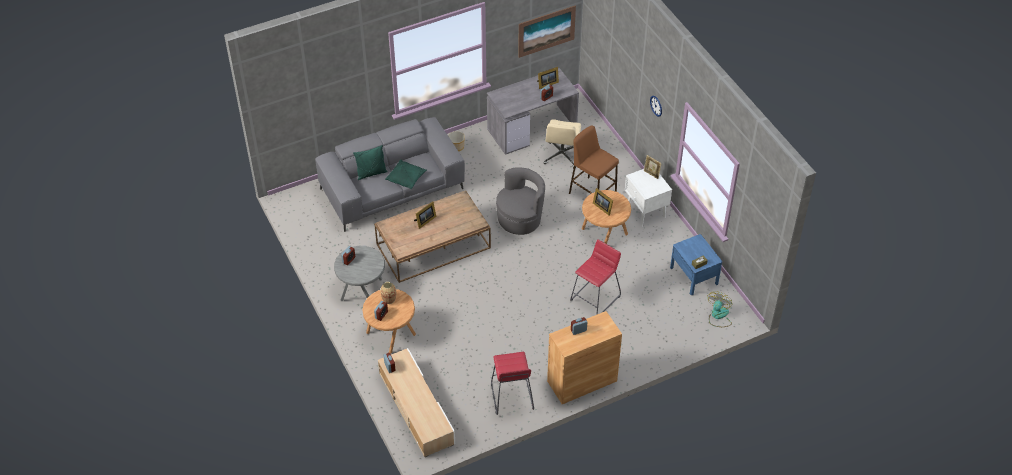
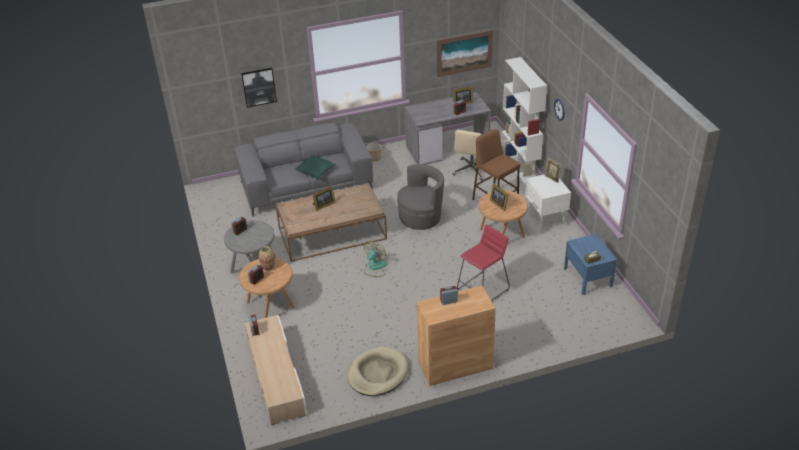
camera: 10 degrees right, 10 degrees down
(339, 95) = (259, 87): none -> picture
(371, 173) = (284, 165): green pillow -> none
(511, 396) = (378, 373): red stool -> beige dog bed
(611, 148) = (520, 166): none -> white bookcase
(718, 316) = (610, 316): fan -> fan (374, 267)

